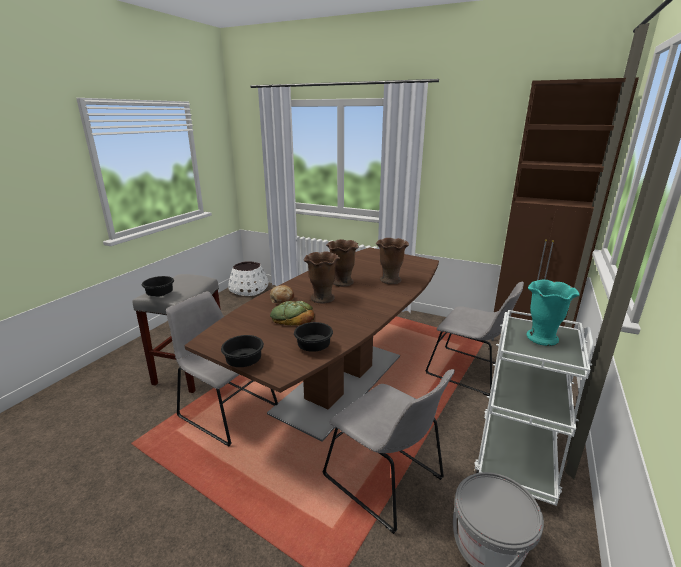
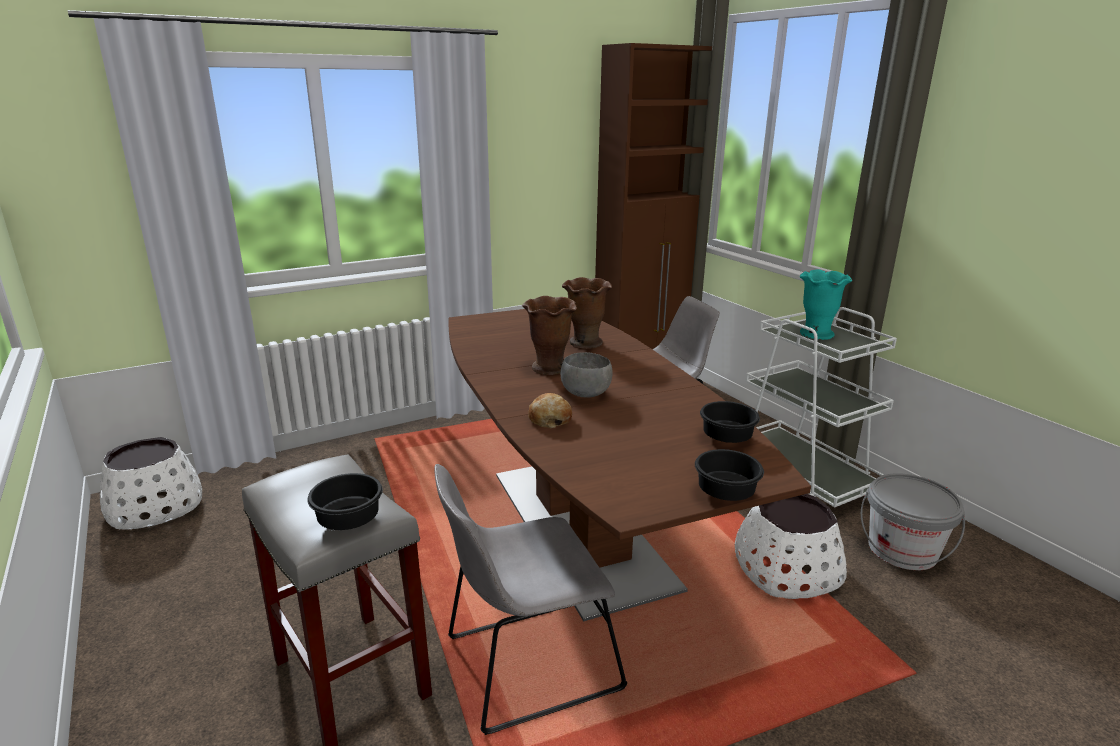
camera: 55 degrees left, 0 degrees up
(292, 317) = (620, 427): bread -> none
(322, 298) = (585, 394): brown vase -> grey bowl
(386, 480) = (786, 570): grey chair -> white planter

